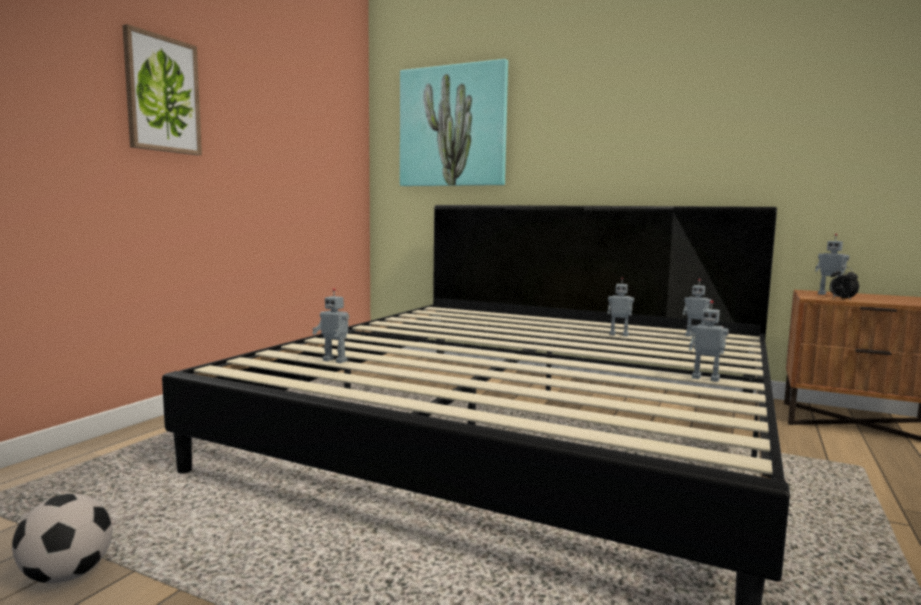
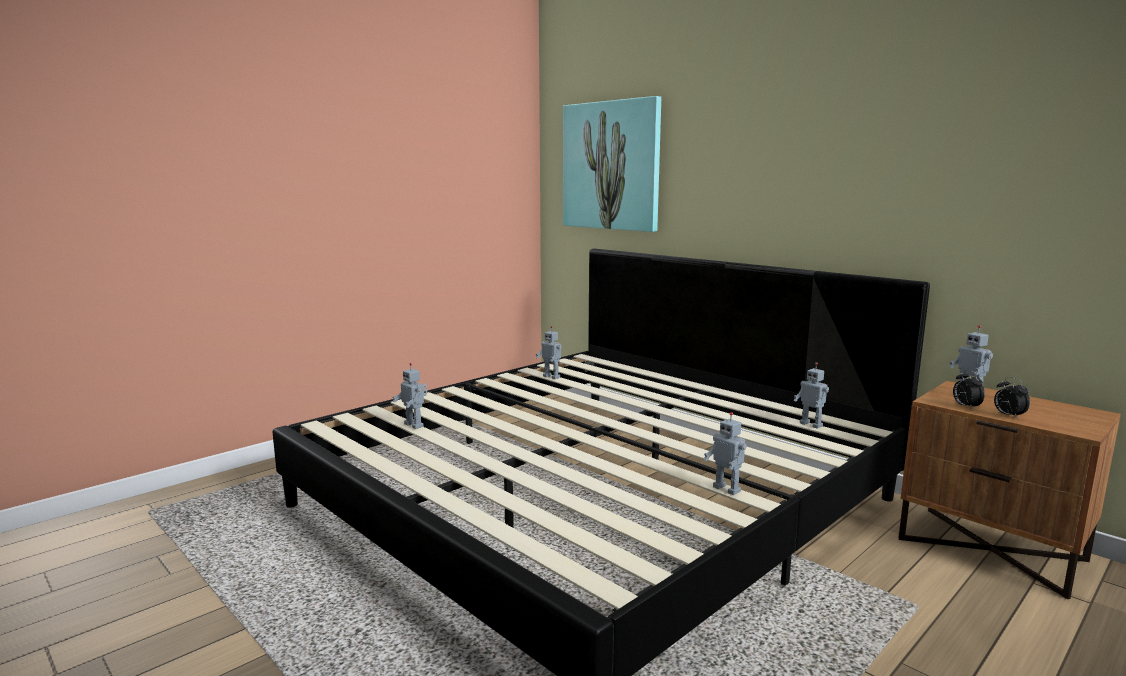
camera: 20 degrees right, 5 degrees up
(67, 575) = (170, 580): football -> none
(162, 94) = (306, 175): picture -> none
(619, 334) = (726, 414): toy robot -> toy robot (552, 376)
(879, 301) = (1008, 416): none -> alarm clock

